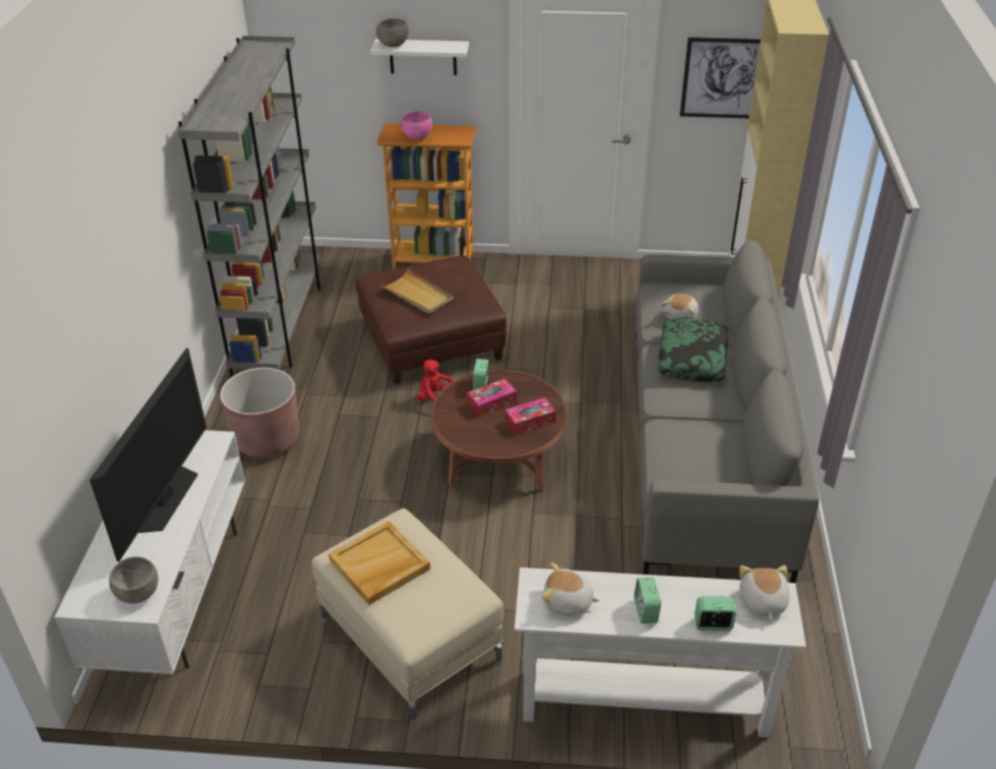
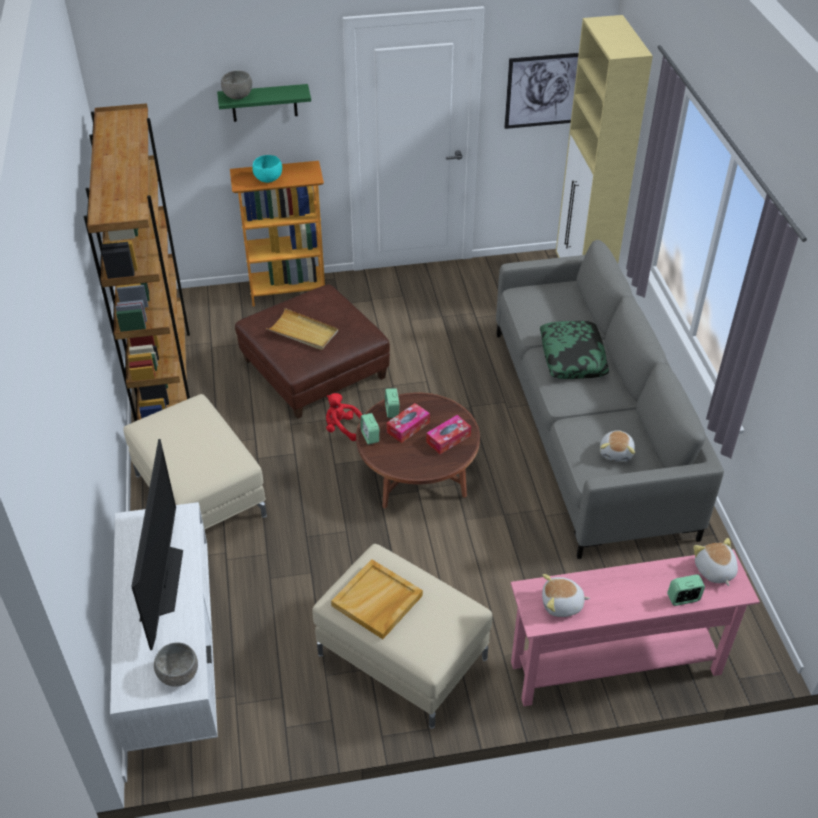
camera: 15 degrees left, 5 degrees up
(266, 439) = (199, 495): brown planter -> beige ottoman
(280, 324) = (164, 377): grey bookcase -> brown bookcase
(417, 136) = (268, 179): pink bowl -> turquoise bowl
(423, 57) = (264, 103): white shelf -> green shelf
(644, 704) = (615, 669): white console table -> pink console table
(646, 611) = (627, 598): alarm clock -> alarm clock (370, 436)
(681, 316) = (549, 317): plush toy -> plush toy (617, 452)

